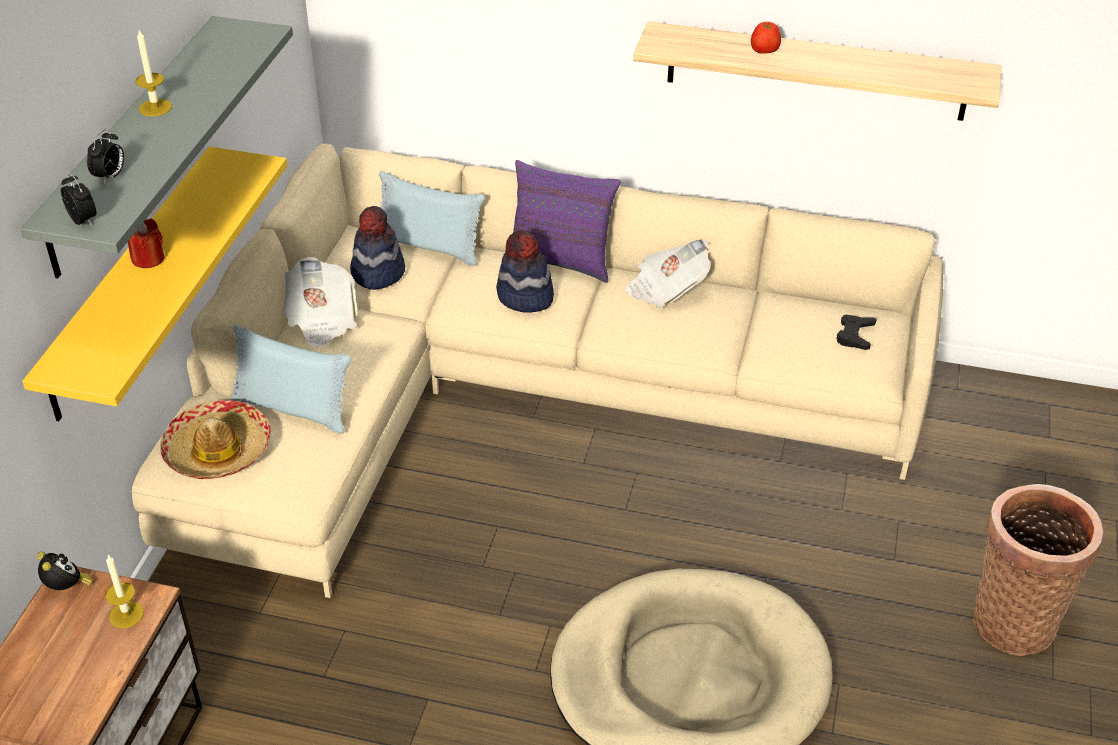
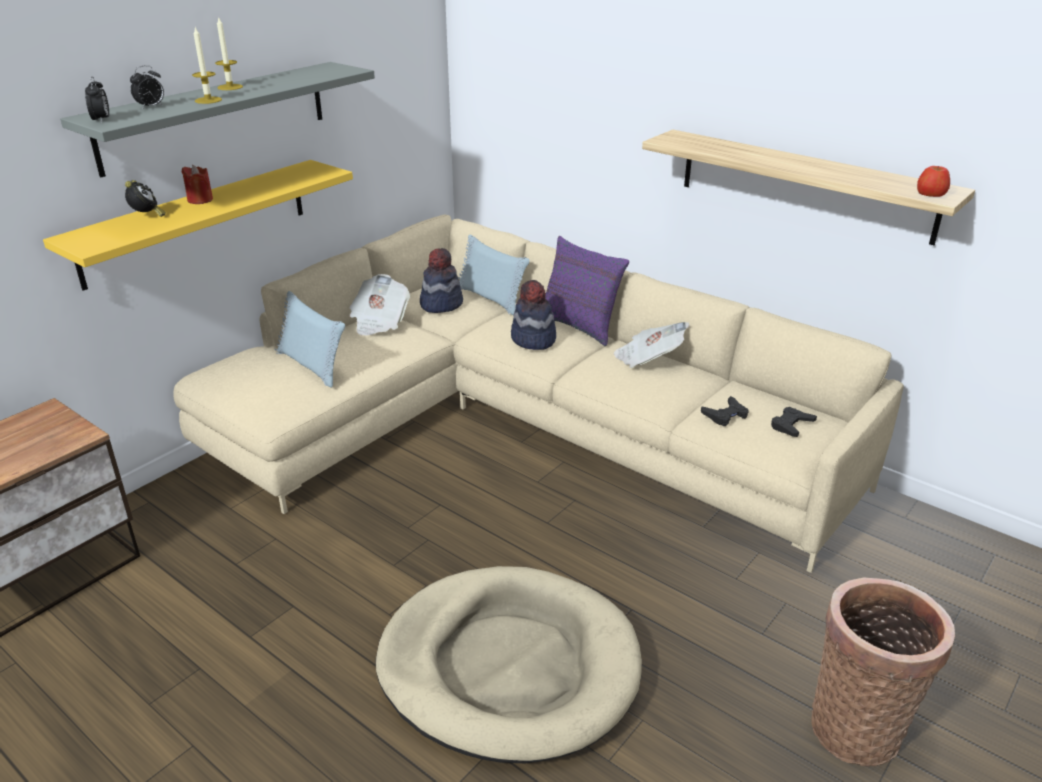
camera: 25 degrees right, 10 degrees down
(67, 588) = (42, 413): alarm clock -> alarm clock (147, 216)
(126, 615) = (58, 440): candle -> candle (208, 100)
(218, 451) = (241, 376): hat -> none
(764, 50) = (754, 153): apple -> apple (930, 194)
(787, 341) = (725, 415): none -> black game controller

